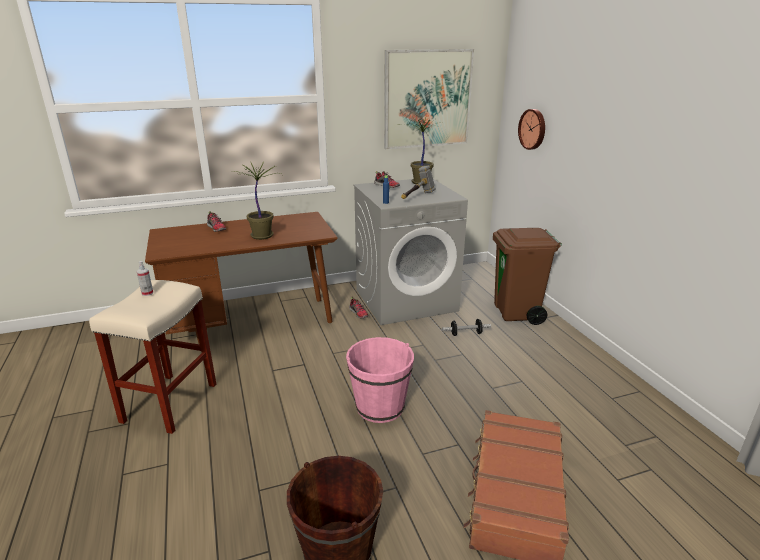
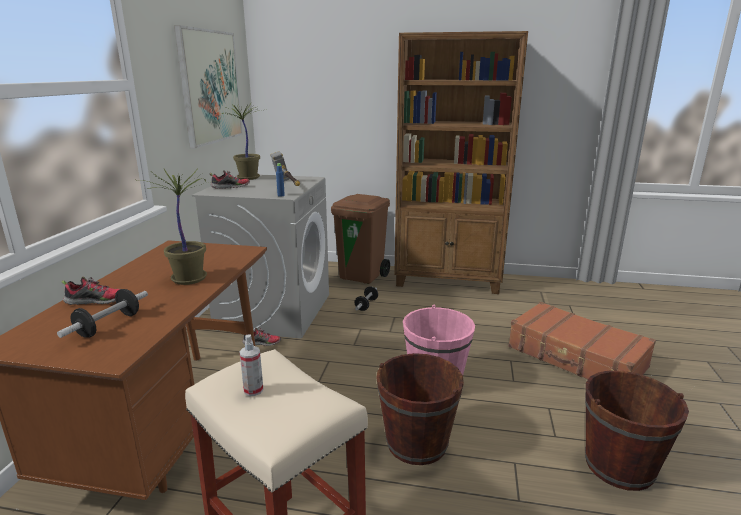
camera: 60 degrees left, 5 degrees down
(191, 241) = (109, 325): none -> dumbbell
(293, 420) = (417, 443): none -> brown bucket
(533, 129) = (309, 109): wall clock -> none
(581, 362) = (448, 281): none -> brown bookcase

